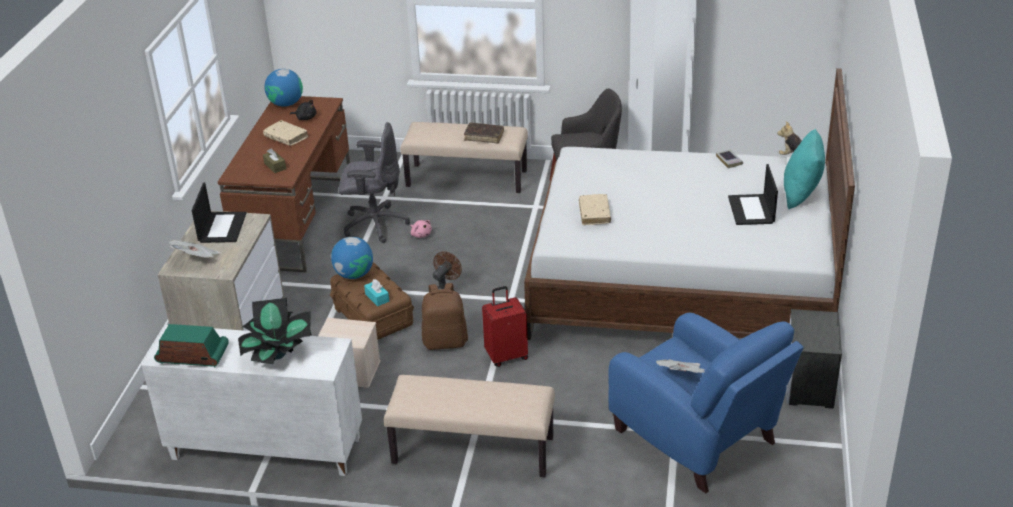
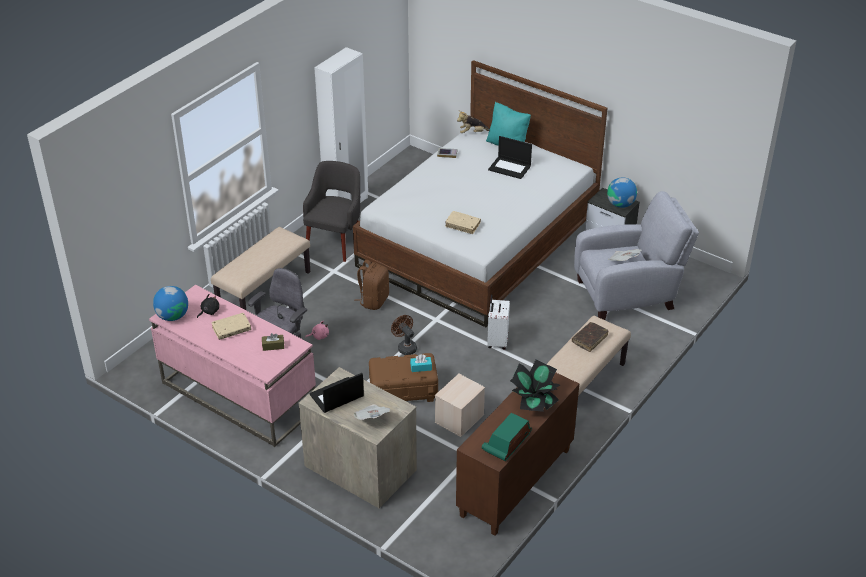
camera: 65 degrees left, 5 degrees up
(222, 227) = (336, 396): laptop -> laptop turned 60 degrees counterclockwise
(264, 449) = (515, 483): white cabinet -> brown cabinet
(296, 221) = (238, 396): brown desk -> pink desk
(354, 274) = (382, 371): globe -> globe (620, 204)
(445, 341) = (460, 363): brown backpack -> brown backpack (373, 300)
(484, 136) = (277, 247): brown book -> brown book (589, 339)
(506, 356) = (496, 341): red suitcase -> white suitcase
(698, 439) = (628, 294): blue armchair -> grey armchair

